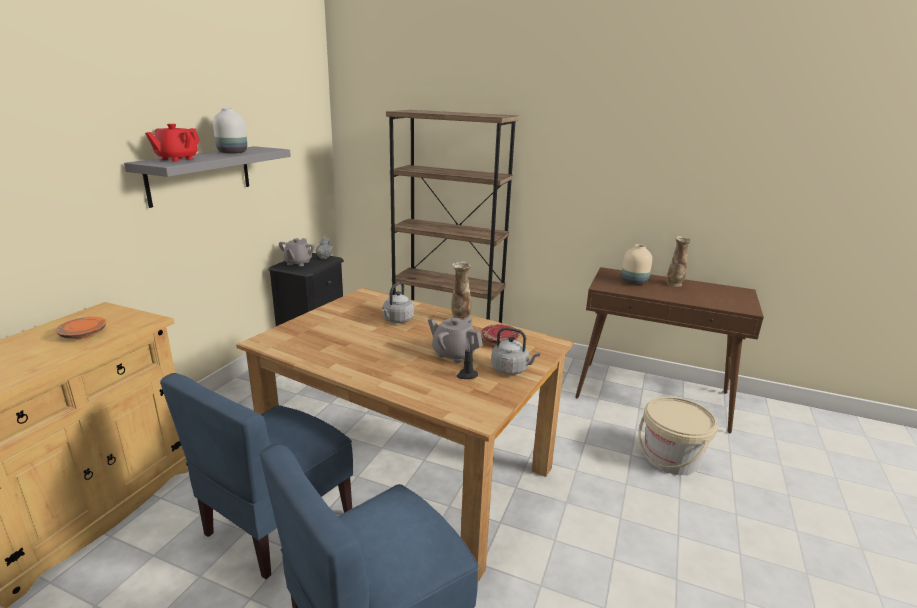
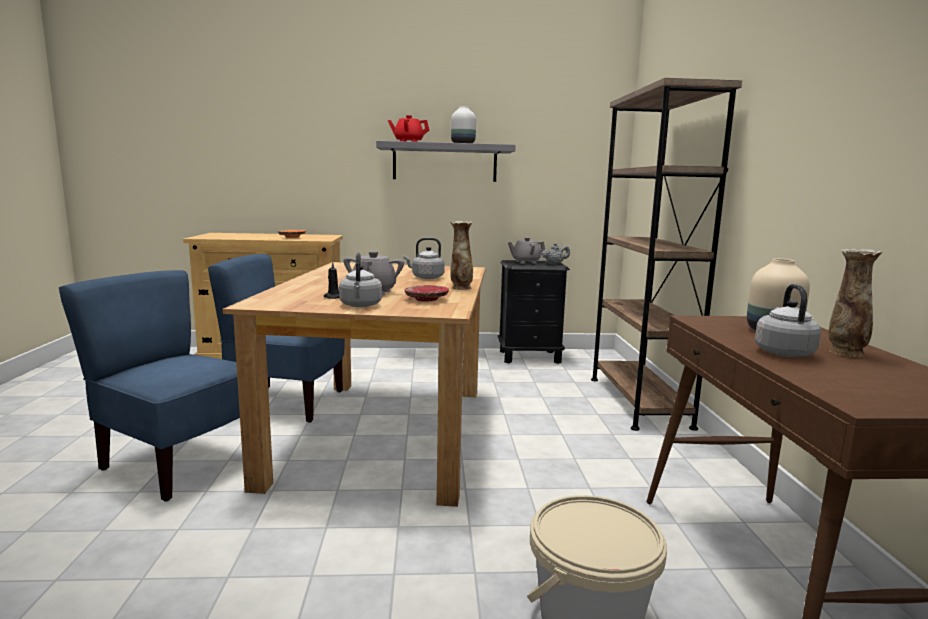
camera: 65 degrees right, 10 degrees down
(672, 294) = (783, 352): none -> grey kettle

